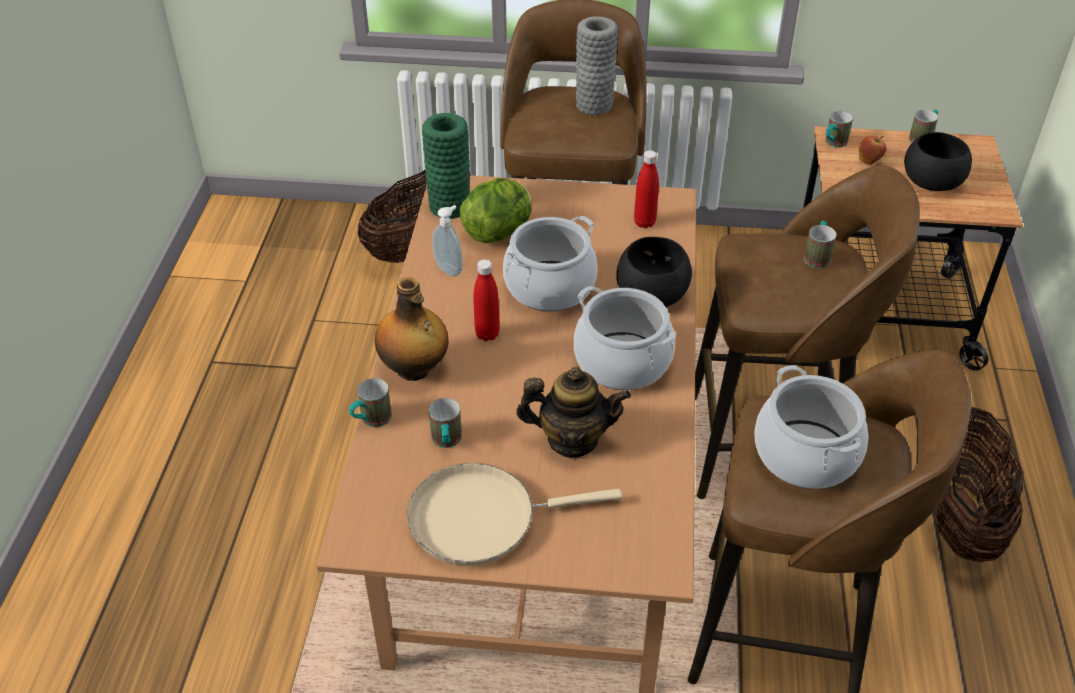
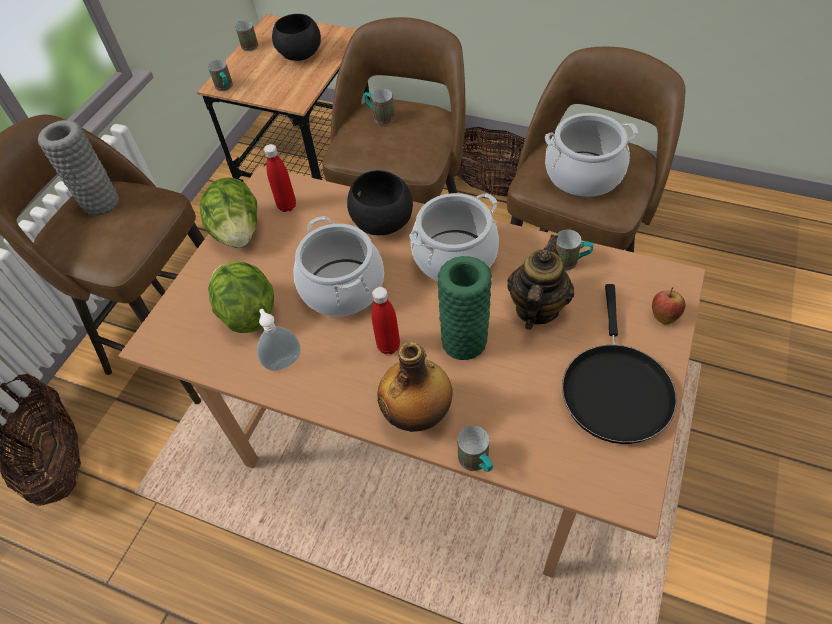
camera: 70 degrees left, 10 degrees up
(446, 442) = (520, 401): mug -> mug (570, 261)
(449, 206) = (185, 346): green vase -> green vase (464, 341)
(481, 518) = (615, 389): beige frying pan -> black frying pan
(594, 200) = (238, 232): none -> lettuce
(869, 161) = (257, 76): apple -> apple (664, 316)

